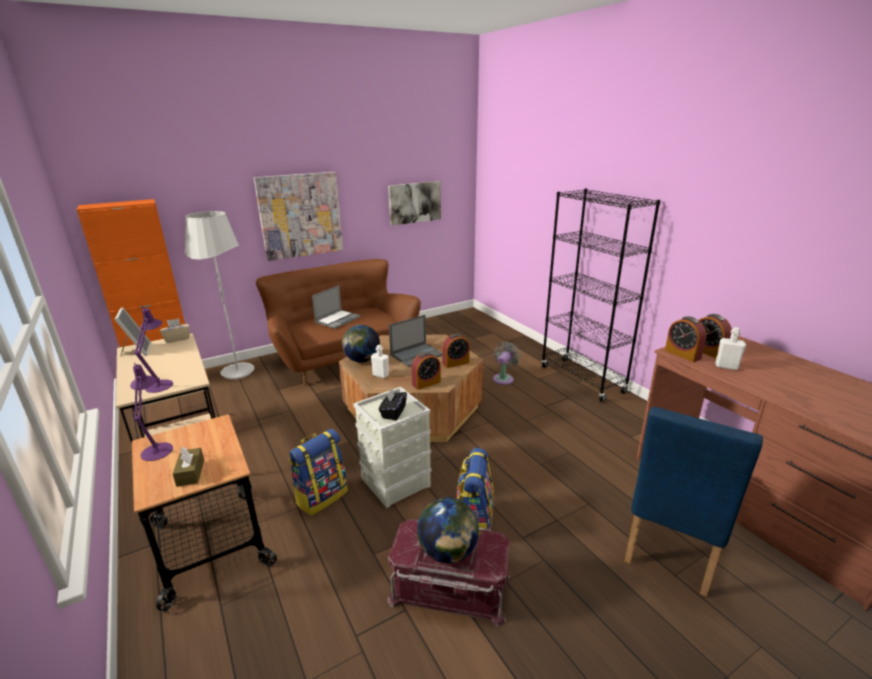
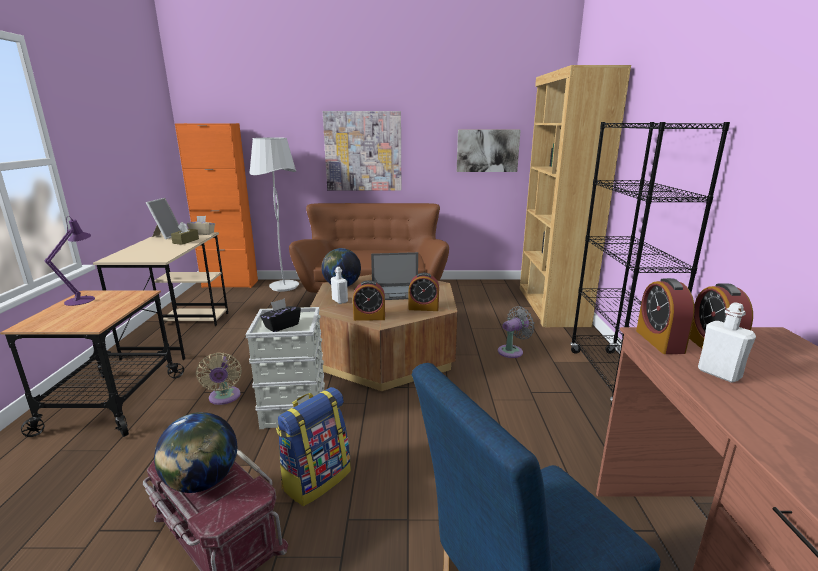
camera: 30 degrees right, 5 degrees down
(161, 384) = (139, 256): purple table lamp -> none
(190, 473) = (69, 320): brown tissue box -> brown tissue box (186, 241)
(321, 496) = (224, 398): backpack -> beige fan
(337, 320) = (370, 254): laptop -> none
(494, 332) = (551, 306): none -> brown bookcase

